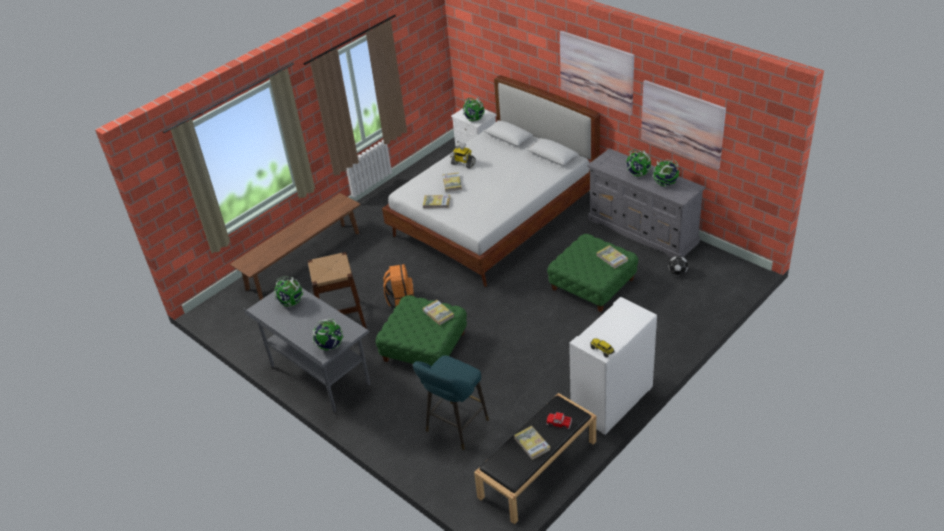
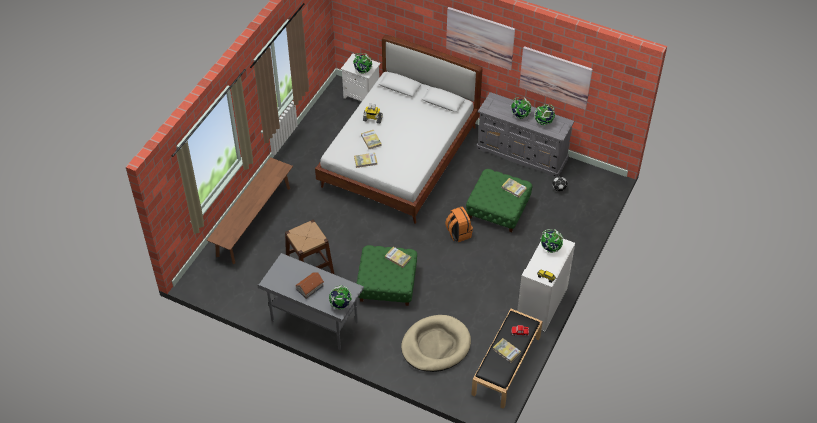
camera: 20 degrees left, 10 degrees up
(291, 302) = (292, 272): globe -> globe (550, 248)
(303, 322) = (310, 288): none -> toy house
(401, 299) = (351, 245): orange backpack -> orange backpack (458, 233)
(455, 428) = (435, 345): turquoise stool -> beige dog bed

